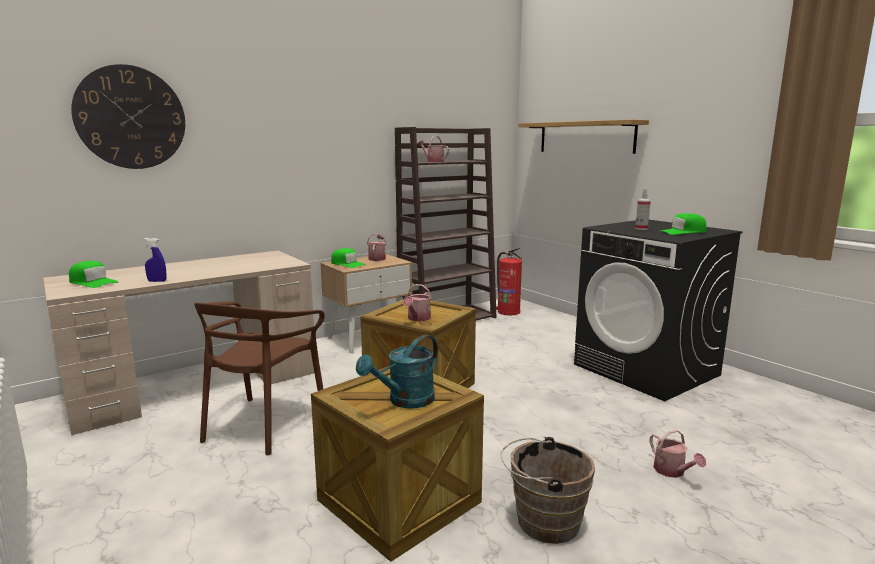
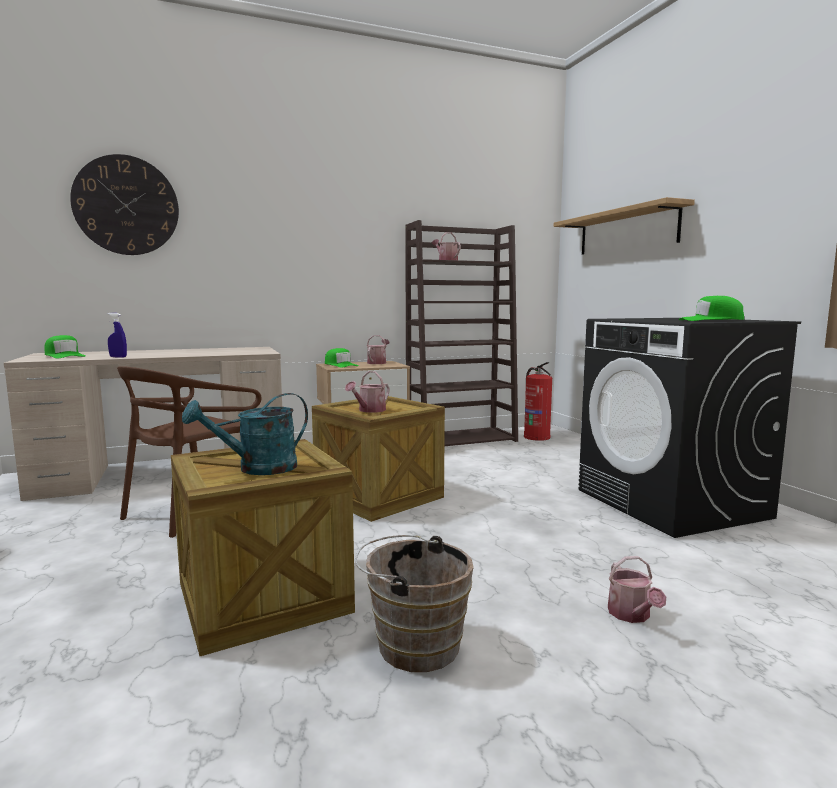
camera: 15 degrees right, 5 degrees down
(641, 228) = (660, 319): spray bottle -> none

